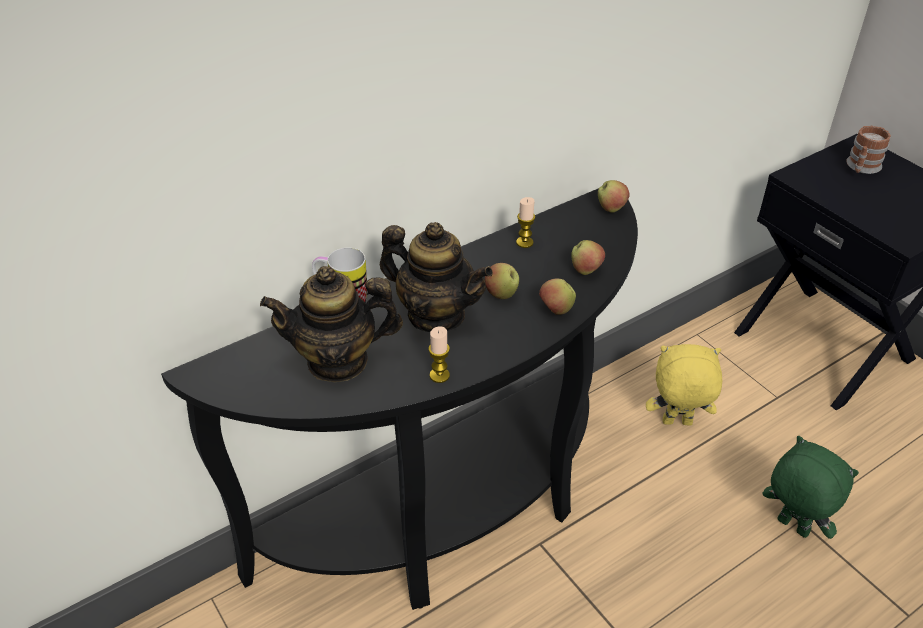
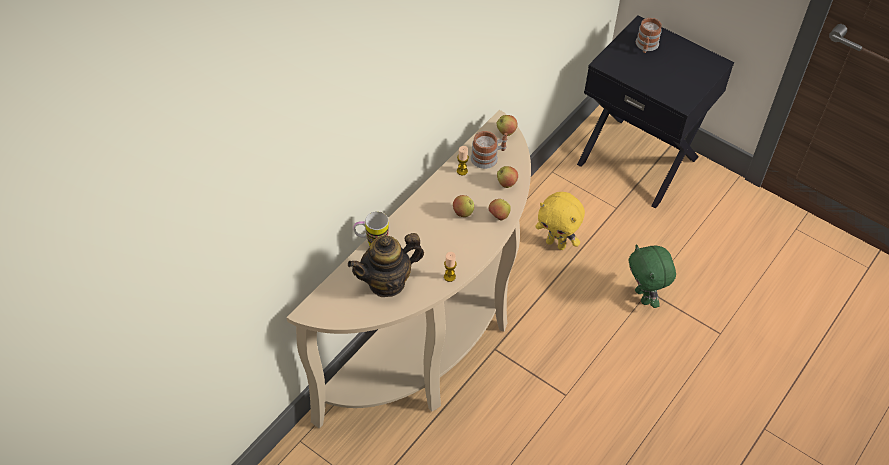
camera: 20 degrees left, 10 degrees up
(436, 315) = (430, 237): teapot -> none
(455, 514) = (434, 344): black console table -> beige console table
(571, 234) = (488, 157): none -> mug
(676, 423) = (556, 244): yellow plush toy -> yellow plush toy turned 135 degrees counterclockwise
(791, 527) = (644, 297): green plush toy -> green plush toy turned 135 degrees counterclockwise

